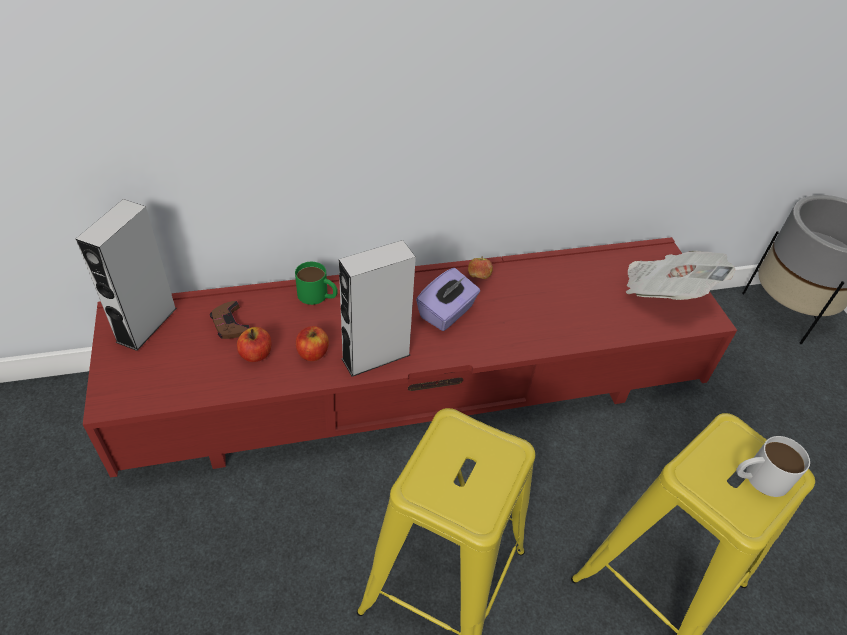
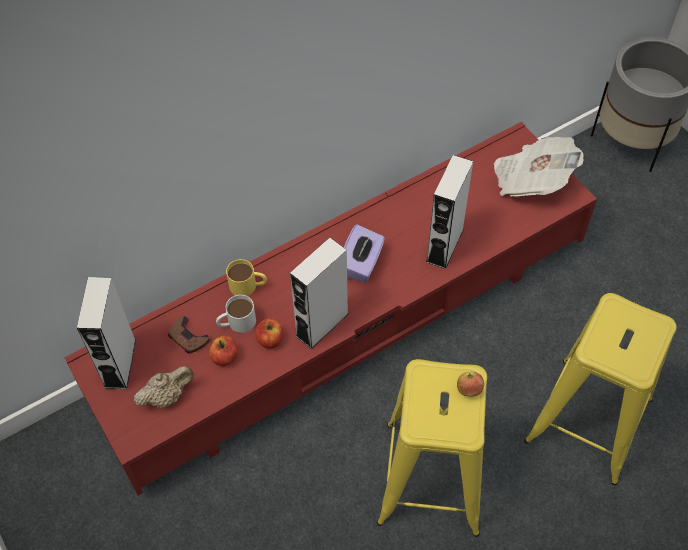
camera: 15 degrees left, 10 degrees up
(173, 372) = (167, 396): none -> beige teapot
(318, 296) = (248, 285): green mug -> yellow mug
(479, 276) = (373, 219): apple -> apple (469, 390)
(545, 323) = (444, 245): none -> grey speaker
(759, 477) = (639, 336): white mug -> white mug (236, 323)

